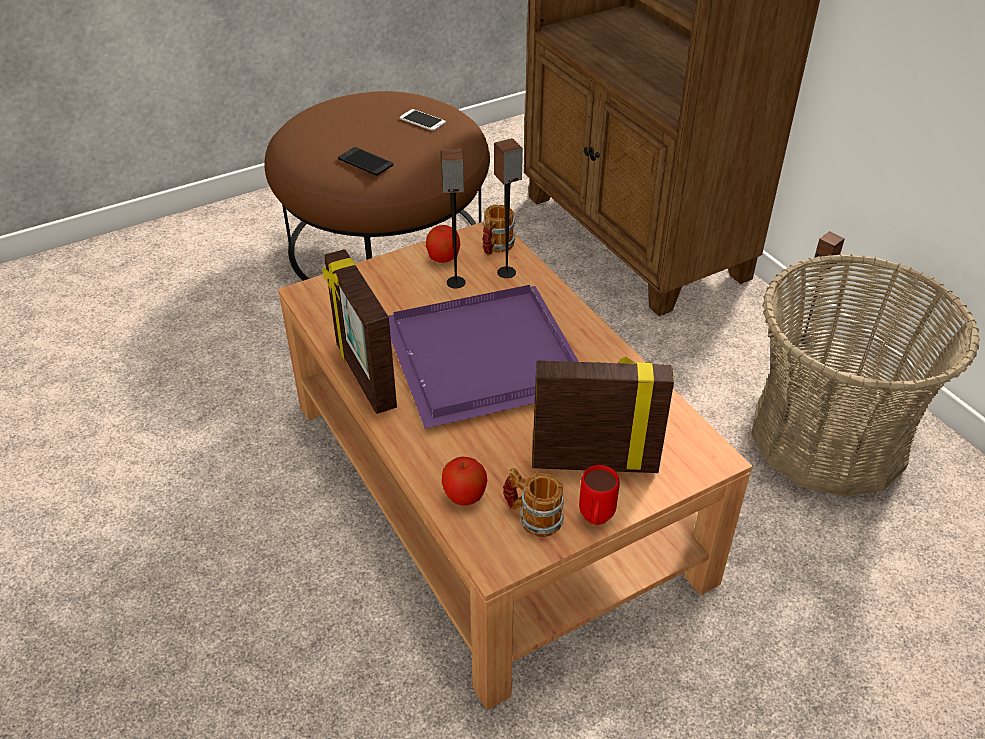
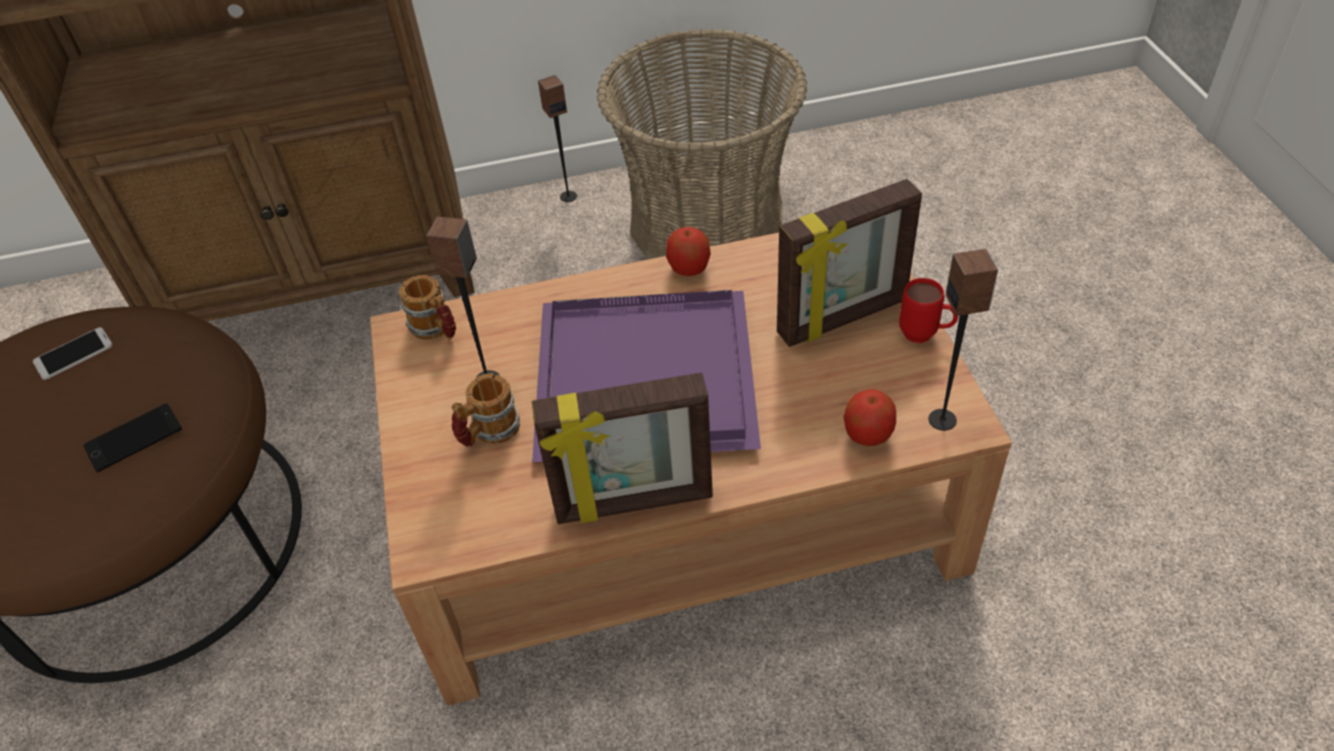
camera: 70 degrees left, 5 degrees up
(443, 258) = (429, 385): apple -> apple (689, 269)
(506, 273) = (494, 328): speaker -> speaker (943, 420)
(532, 517) = (910, 383): mug -> mug (488, 433)
(594, 462) = (843, 319): picture frame -> picture frame turned 135 degrees counterclockwise

